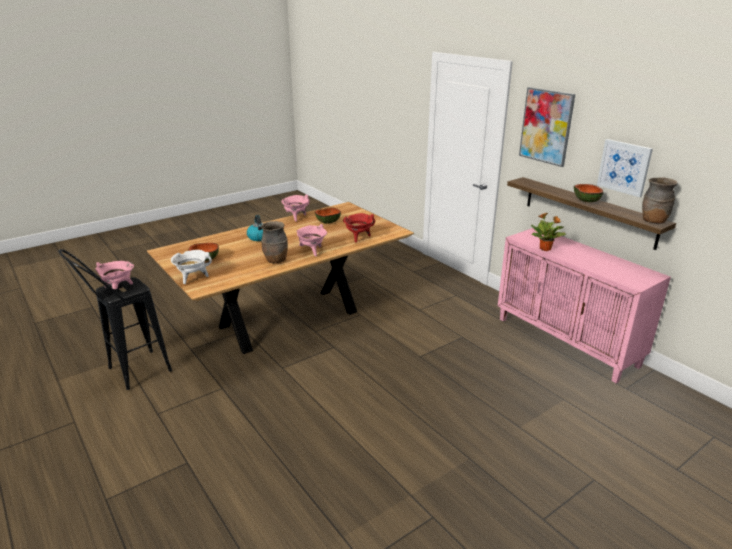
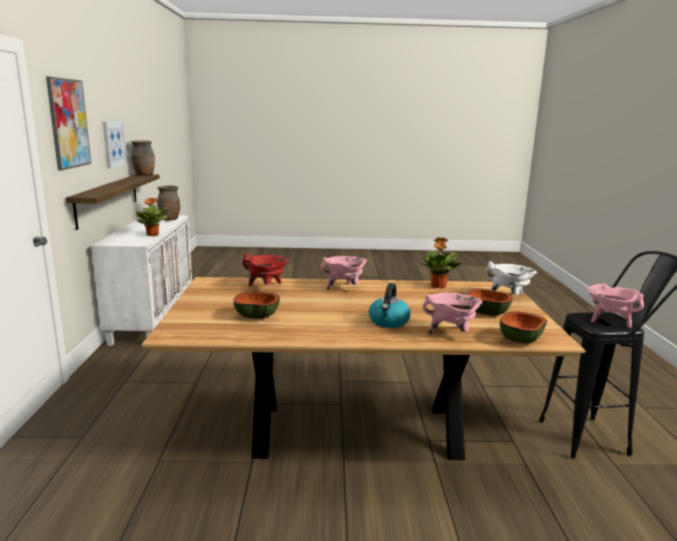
camera: 145 degrees left, 10 degrees down
(250, 273) = (438, 286): none -> potted plant
(276, 260) = (398, 290): brown vase -> brown vase (170, 219)
(296, 217) = (289, 338): pink cooking pot -> pink cooking pot (451, 333)
(567, 342) = (152, 317): pink cabinet -> white cabinet
(586, 200) = (121, 183): bowl -> bowl (521, 340)

